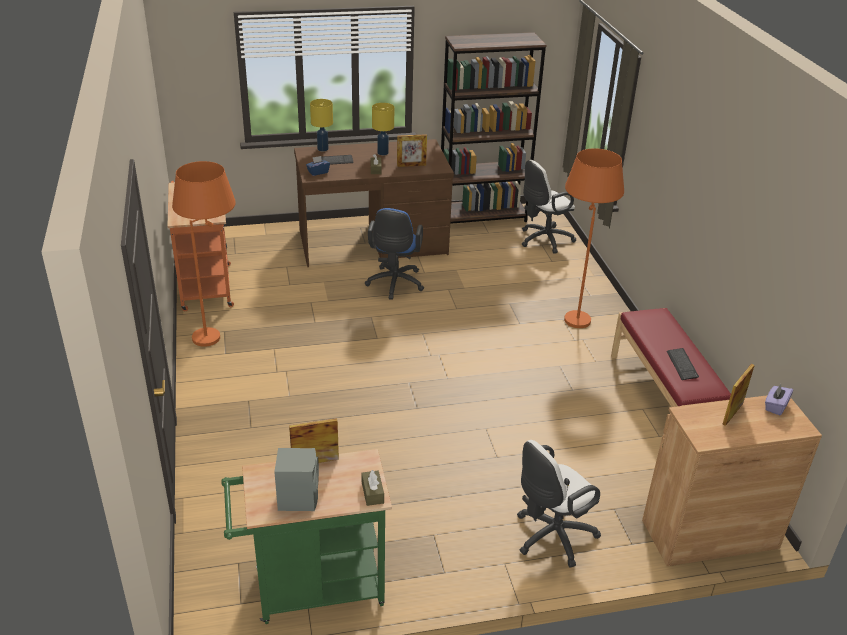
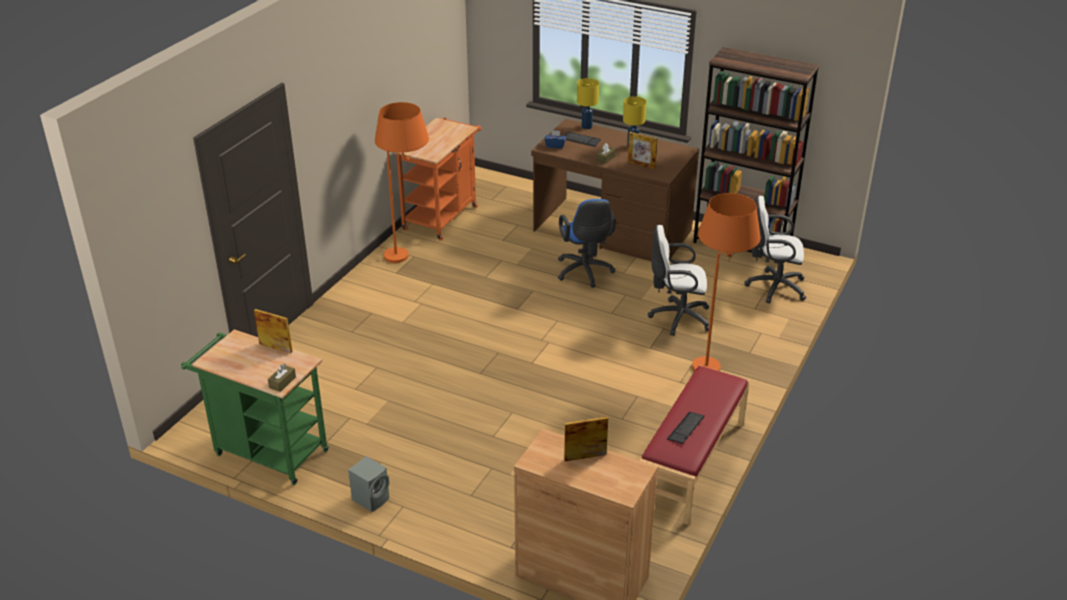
camera: 40 degrees right, 0 degrees up
(298, 497) = (238, 363): grey speaker -> grey speaker (372, 498)
(394, 285) = (585, 273): blue office chair -> blue office chair turned 60 degrees counterclockwise
(550, 537) = (457, 509): white office chair -> white office chair (677, 318)
(775, 406) = (629, 470): purple tissue box -> none

